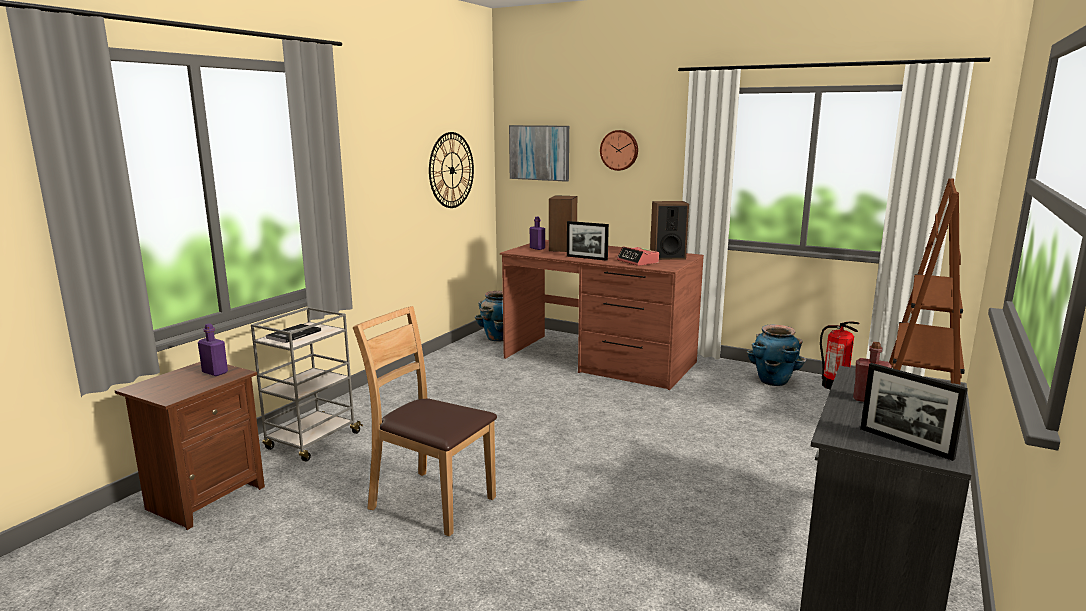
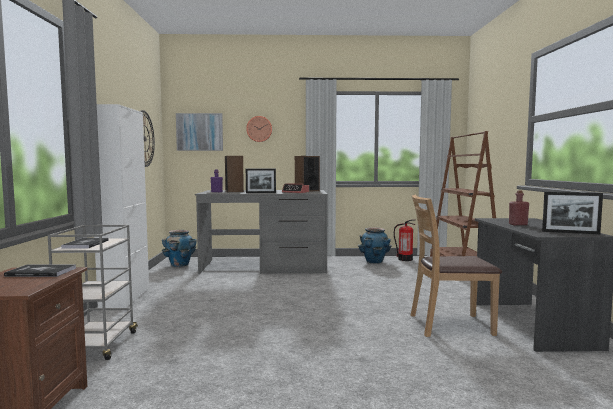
camera: 30 degrees left, 10 degrees down
(215, 372) = (41, 272): purple bottle -> book
(394, 380) = (125, 297): none -> white cabinet
(432, 502) = (255, 358): brown chair -> brown chair (449, 325)
(599, 360) = (265, 266): brown desk -> grey desk

